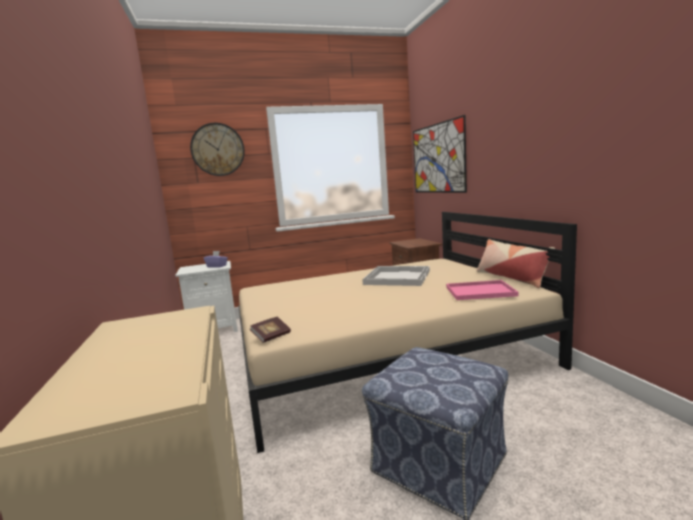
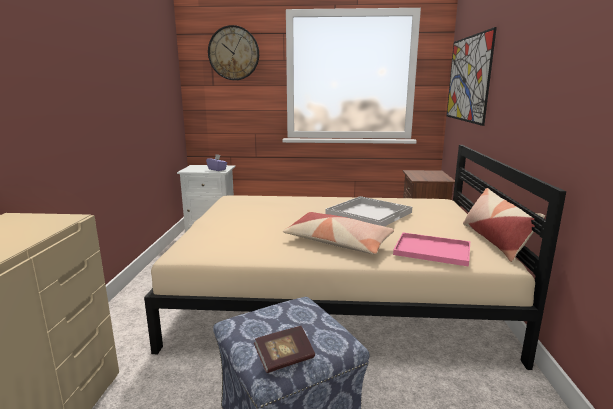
camera: 20 degrees right, 5 degrees up
(271, 337) = (183, 251): book -> book (285, 359)
(401, 302) = (337, 242): none -> pillow

